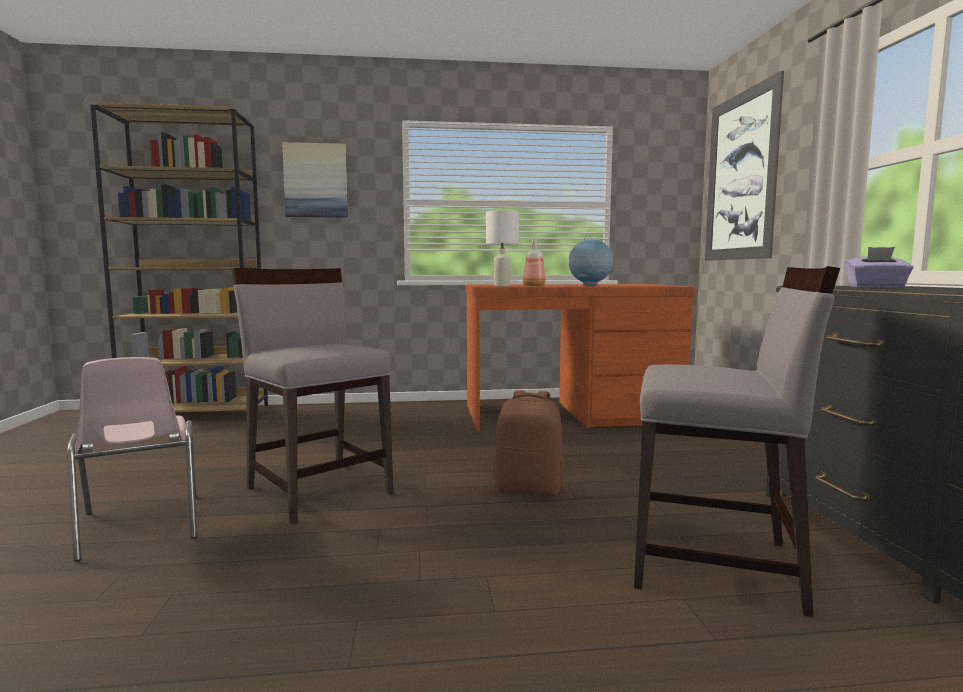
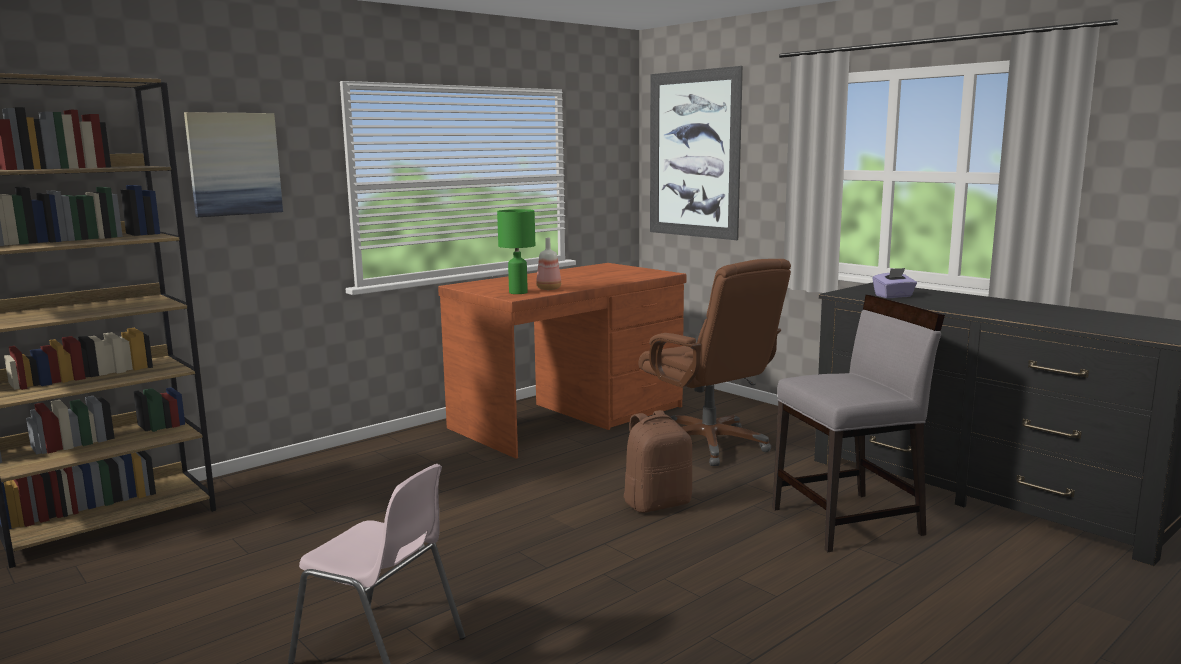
camera: 35 degrees left, 5 degrees up
(319, 490) = (483, 560): grey chair -> none
(502, 286) = (519, 292): white table lamp -> green table lamp
(589, 286) = (599, 283): globe -> none
(664, 457) = (709, 445): none -> brown office chair

